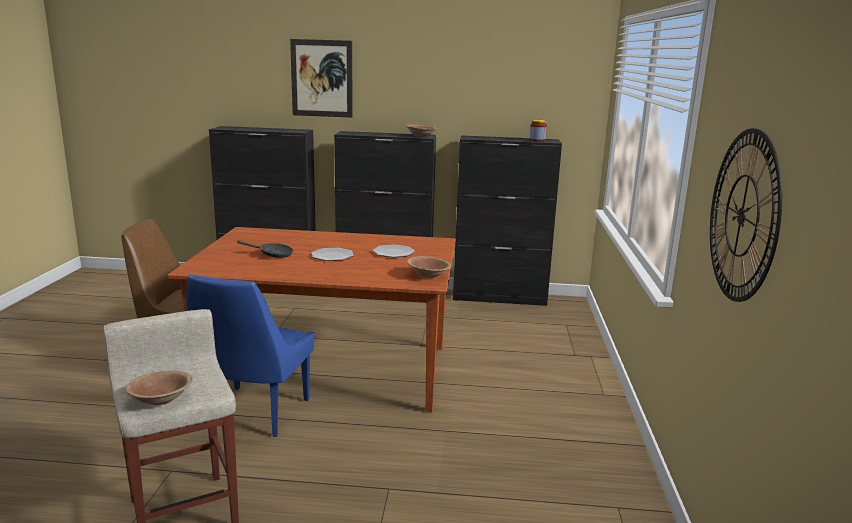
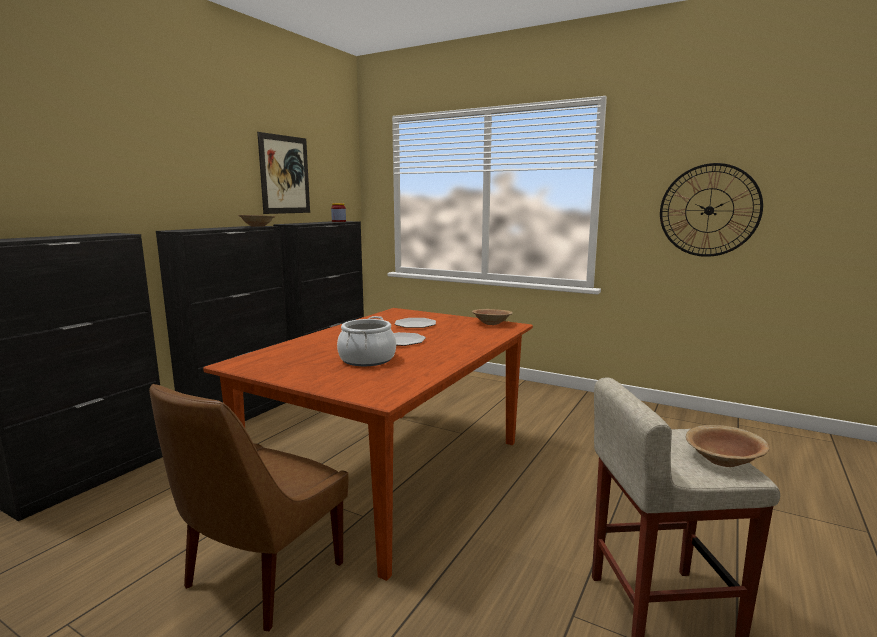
camera: 65 degrees left, 5 degrees down
(252, 413) = (464, 537): blue chair -> none
(272, 255) = (367, 359): black frying pan -> cooking pot
(322, 78) = (115, 160): picture -> picture (285, 174)

